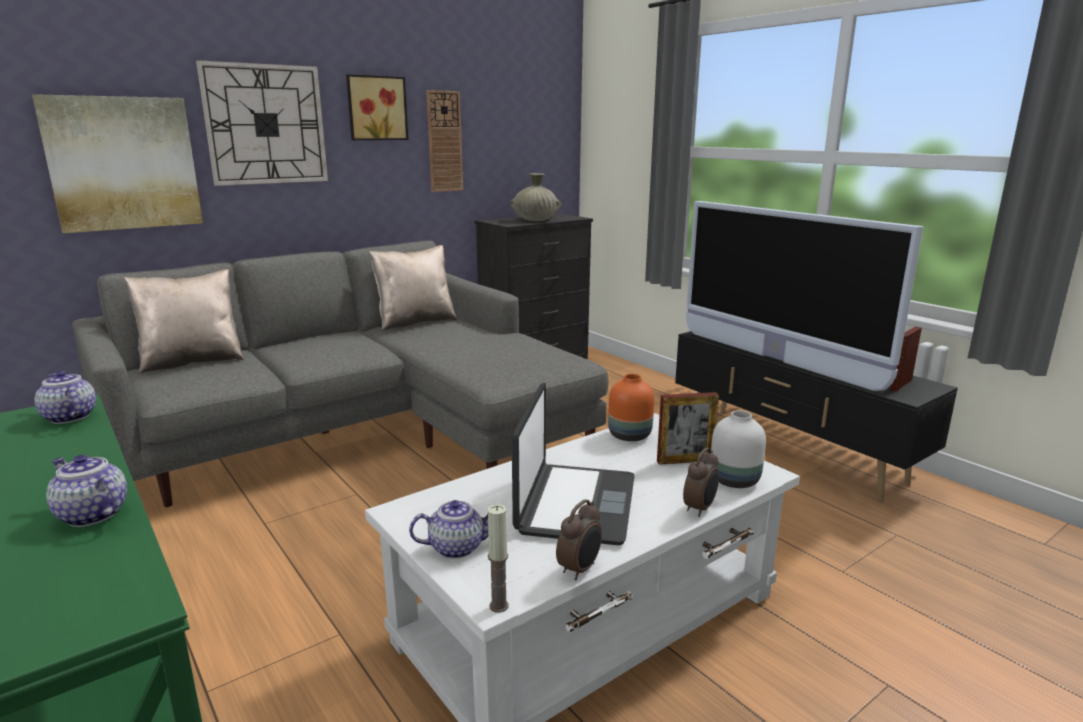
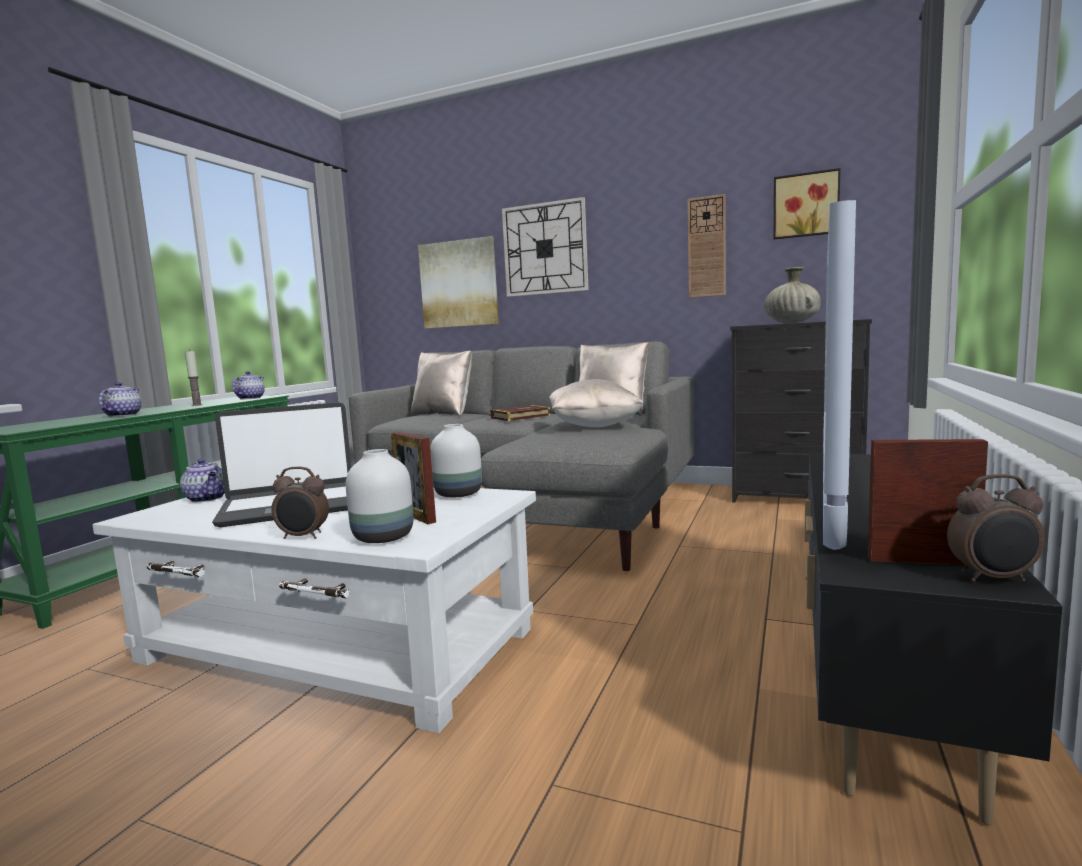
camera: 60 degrees right, 10 degrees down
(342, 345) = (520, 416): none -> book
(376, 108) = (636, 223): picture -> picture (806, 205)
(472, 341) = (593, 426): none -> beige pillow
(499, 606) = (123, 520): candle -> candle (197, 405)
(580, 569) = (175, 526): alarm clock -> alarm clock (993, 579)
(630, 435) = (459, 494): orange vase -> white vase

